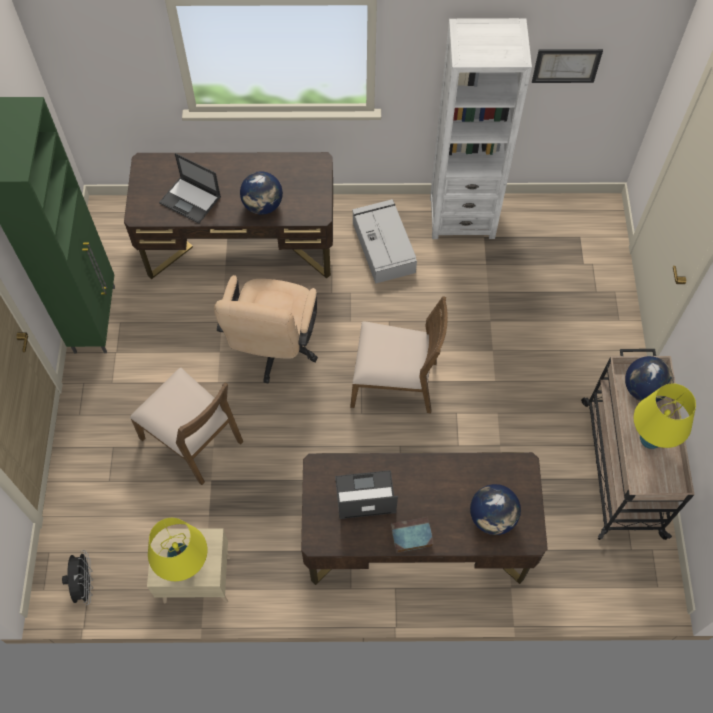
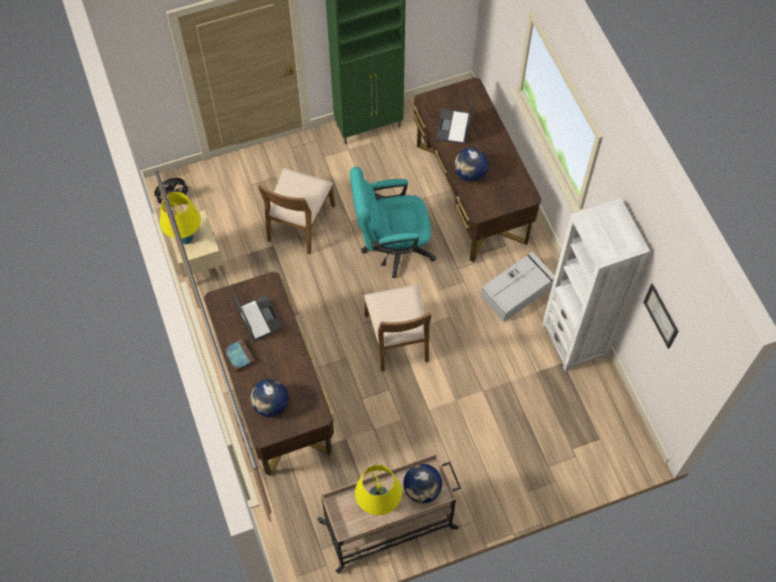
camera: 70 degrees right, 0 degrees up
(274, 350) = (391, 247): beige office chair -> turquoise office chair

